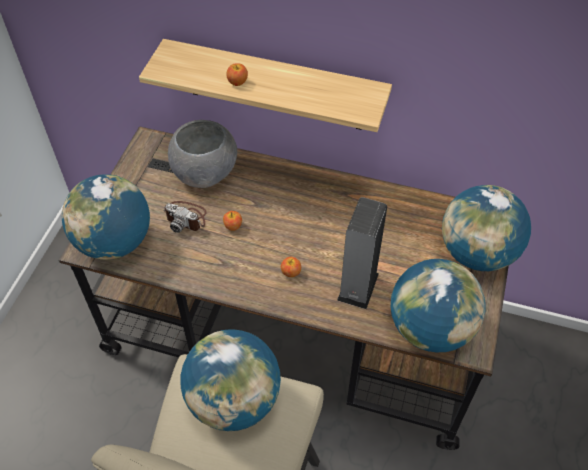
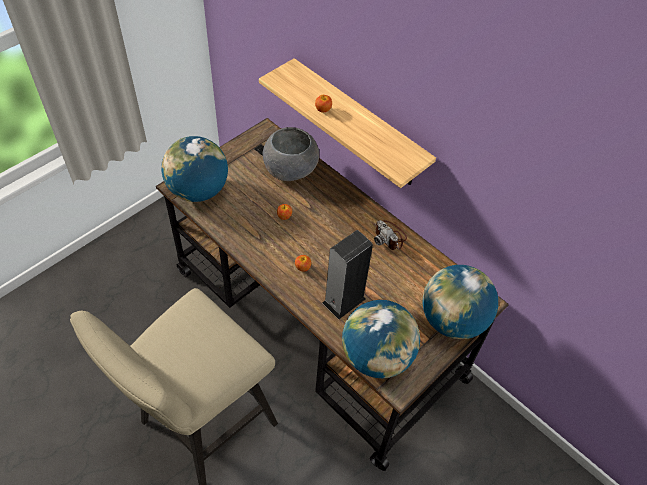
camera: 25 degrees right, 0 degrees up
(186, 217) = (256, 195): camera -> camera (389, 236)
(234, 400) = (205, 334): globe -> none

